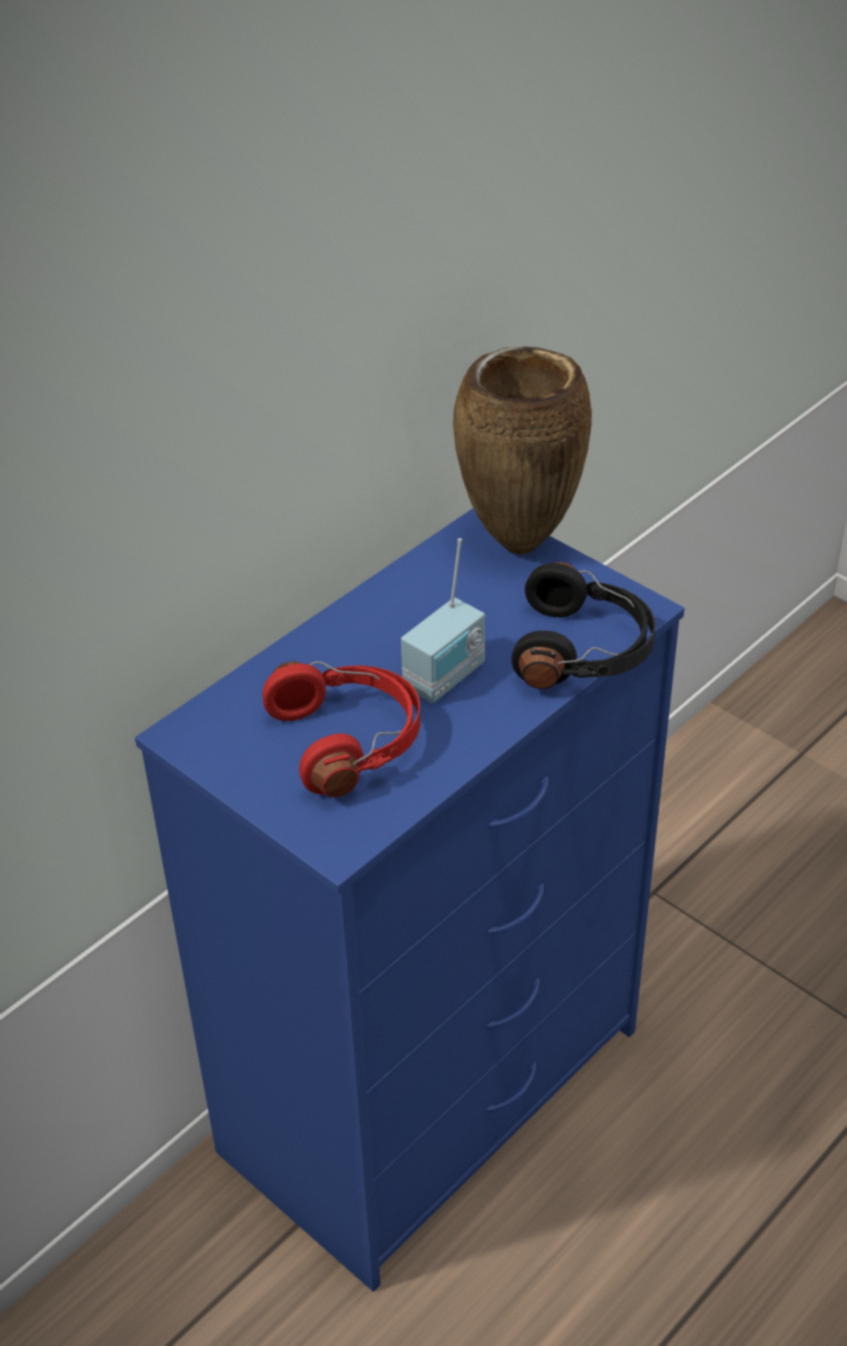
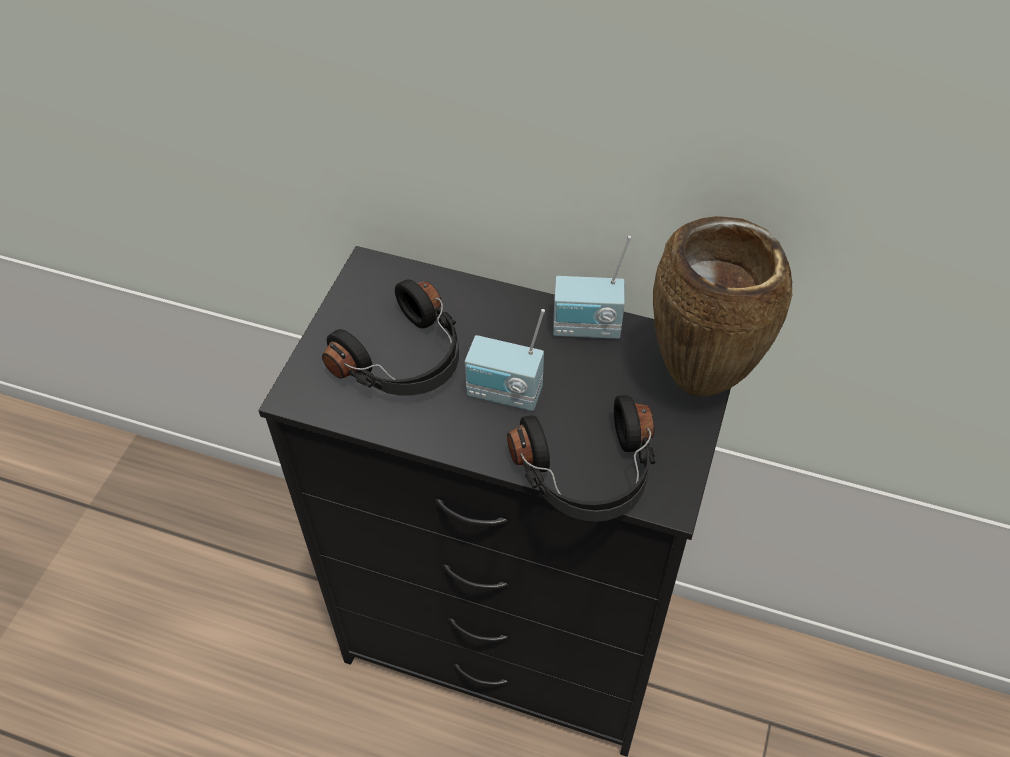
camera: 65 degrees right, 10 degrees up
(350, 740) = (405, 361): red headphones -> black headphones
(399, 593) = (586, 329): none -> radio
(433, 1087) = (511, 634): blue dresser -> black dresser

